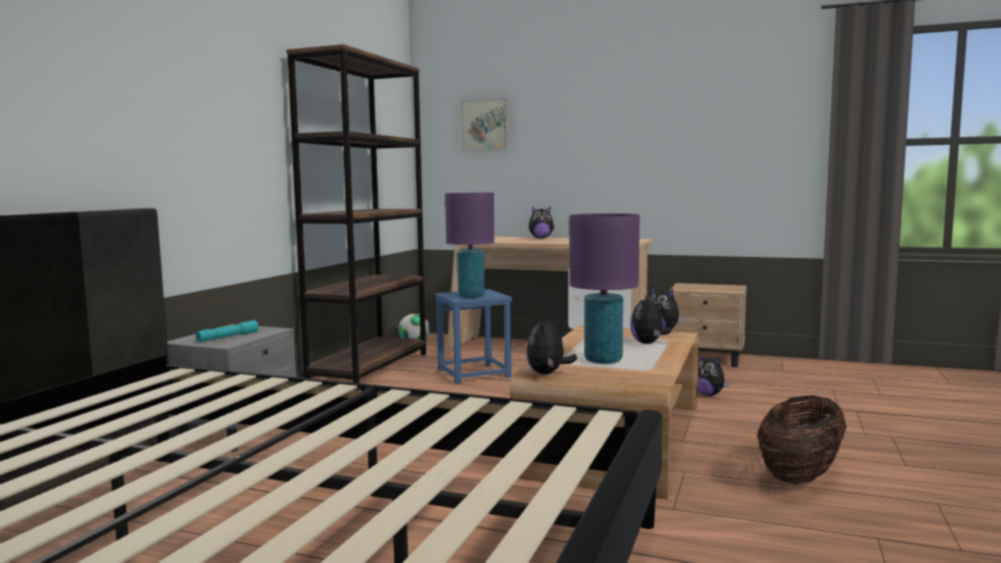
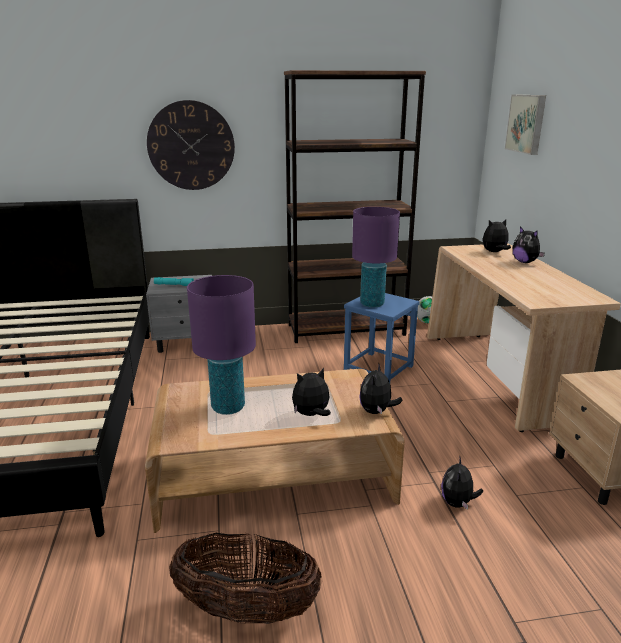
camera: 60 degrees right, 15 degrees up
(198, 131) = (191, 146): none -> wall clock
(548, 373) = (171, 395): plush toy -> plush toy (494, 252)

